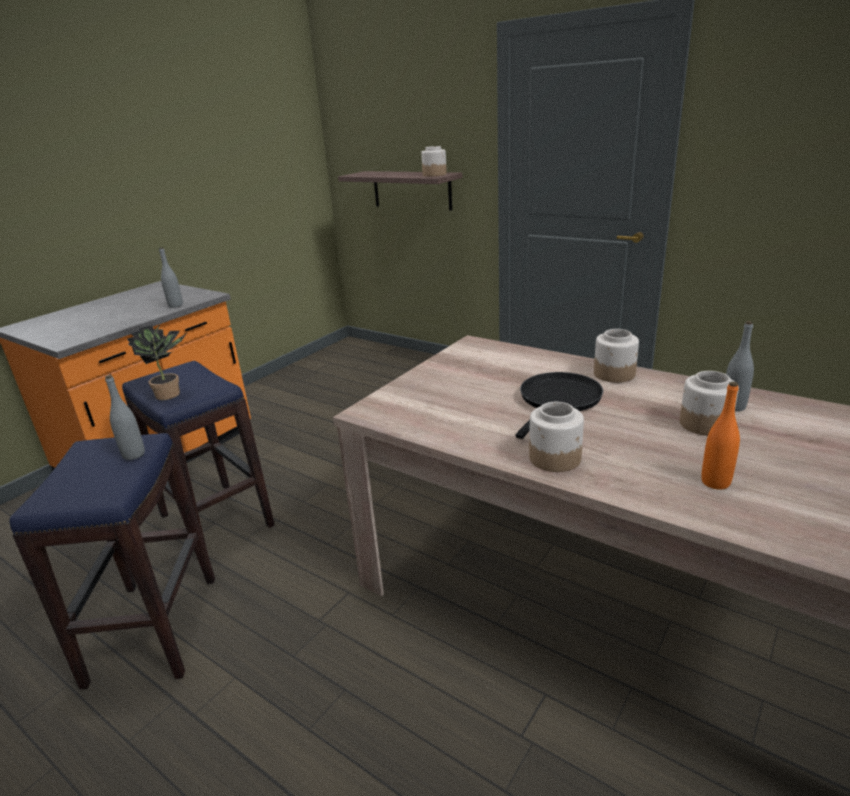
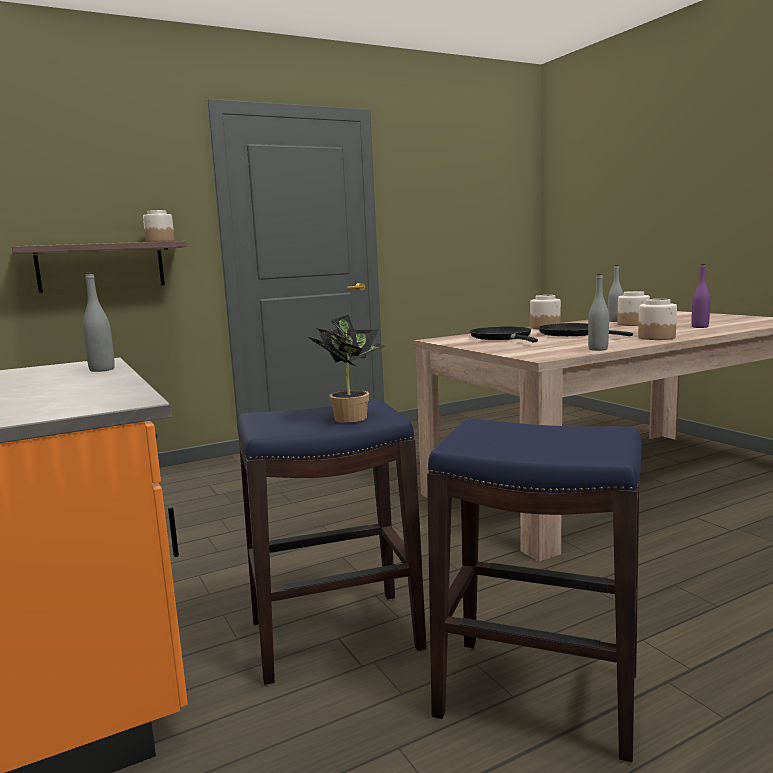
camera: 65 degrees left, 15 degrees down
(134, 455) = (516, 424): grey bottle -> grey bottle (598, 349)
(502, 369) = (503, 338): none -> black frying pan
(715, 482) = (700, 327): orange bottle -> purple bottle

